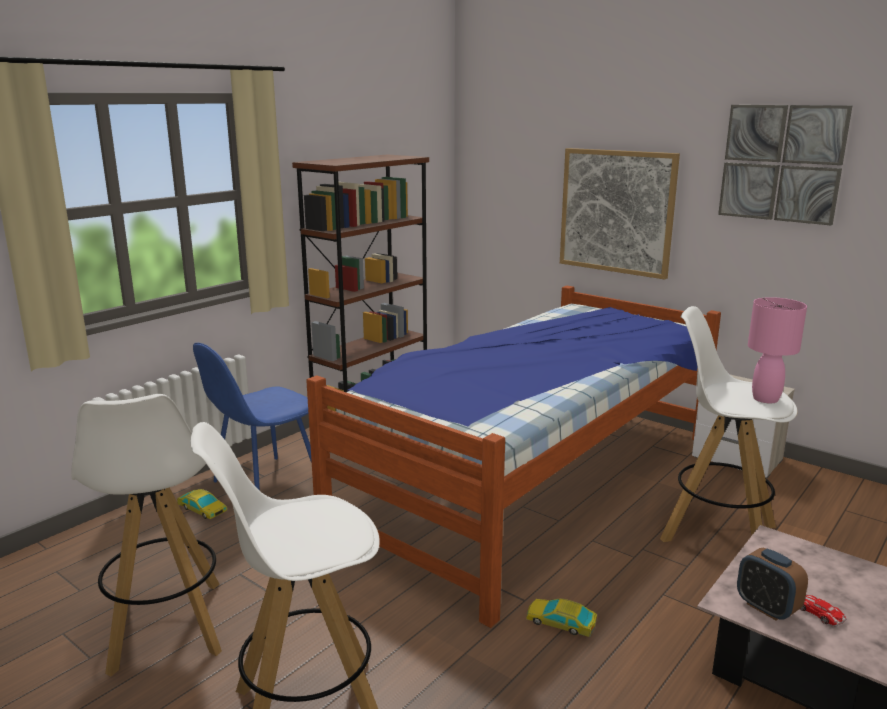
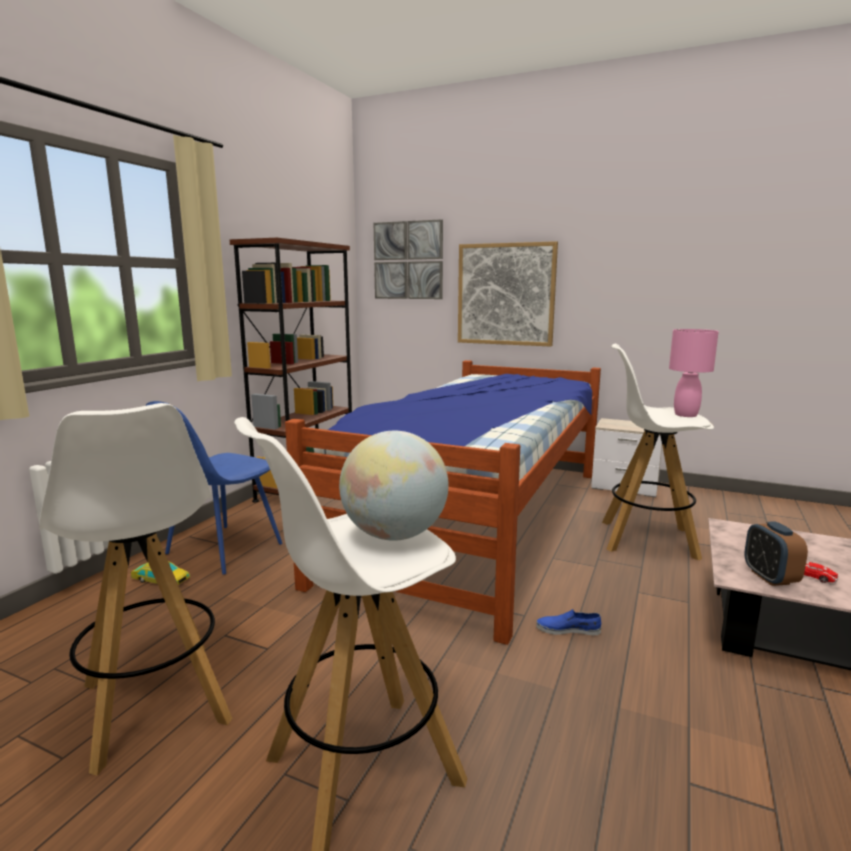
camera: 15 degrees left, 5 degrees down
(332, 526) = (394, 535): none -> globe
(561, 622) = (568, 629): toy car -> blue shoe
(767, 608) = (770, 577): alarm clock -> alarm clock turned 45 degrees clockwise
(781, 163) = (642, 243): picture -> picture (408, 260)

